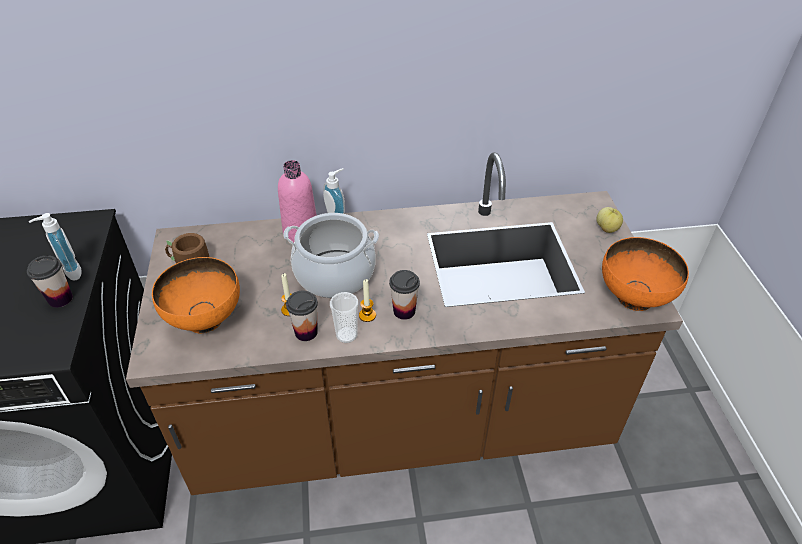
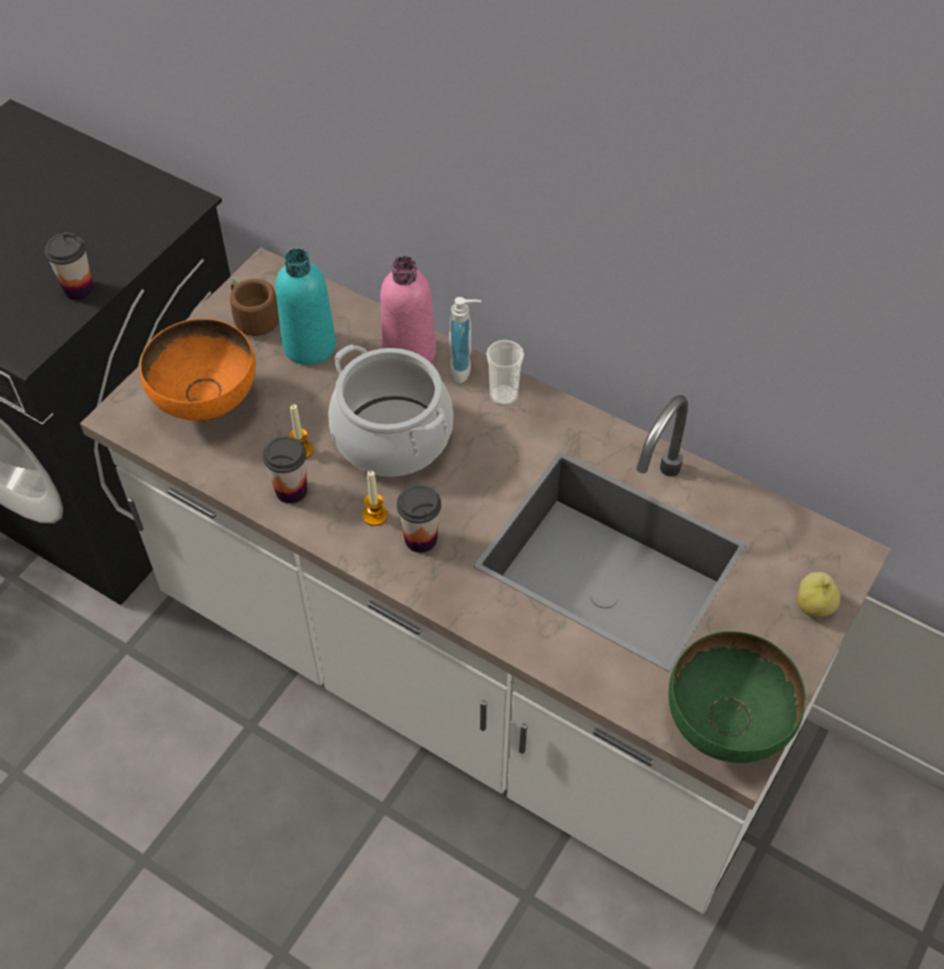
camera: 40 degrees right, 10 degrees up
(69, 272) = (111, 260): soap dispenser -> none
(239, 258) = (309, 346): none -> turquoise bottle
(346, 335) = (329, 524): cup -> cup (503, 396)
(401, 420) = (471, 675): brown counter -> white counter
(633, 298) = (725, 724): orange bowl -> green bowl

